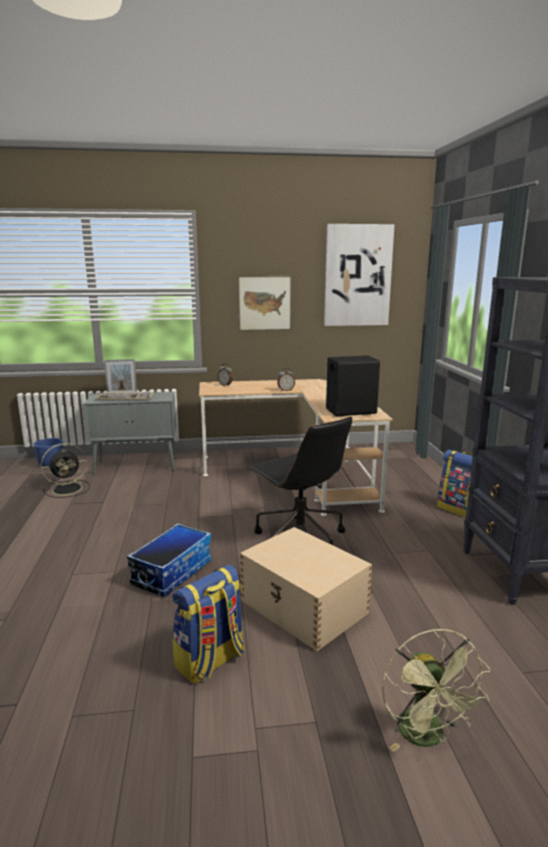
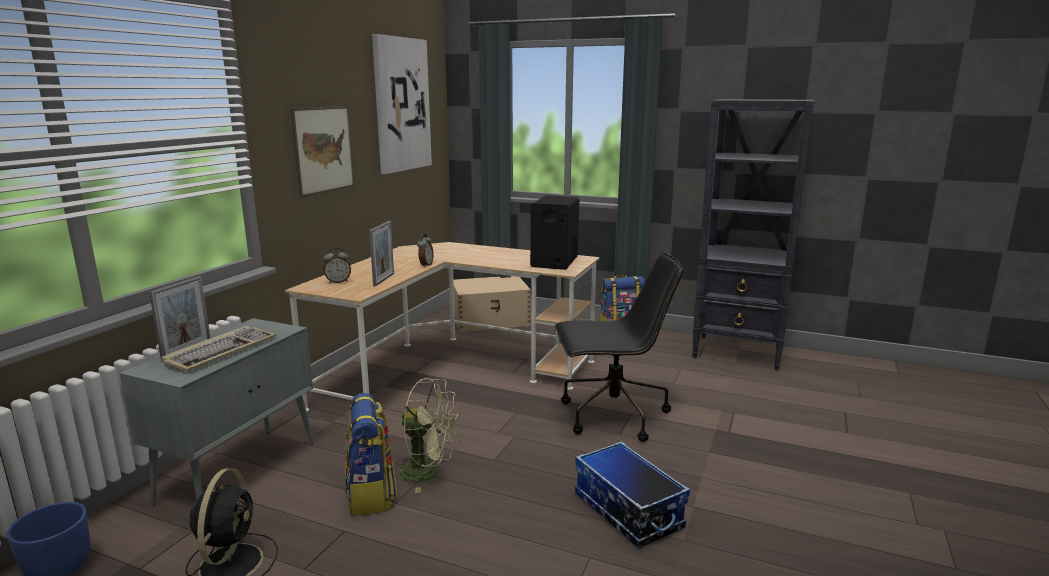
camera: 60 degrees left, 0 degrees up
(210, 661) = (816, 525): backpack -> backpack (371, 495)
(242, 390) = (384, 279): none -> picture frame
(304, 607) = (743, 450): beige storage box -> beige storage box (491, 320)
(427, 737) = (927, 453): green fan -> green fan (428, 473)

